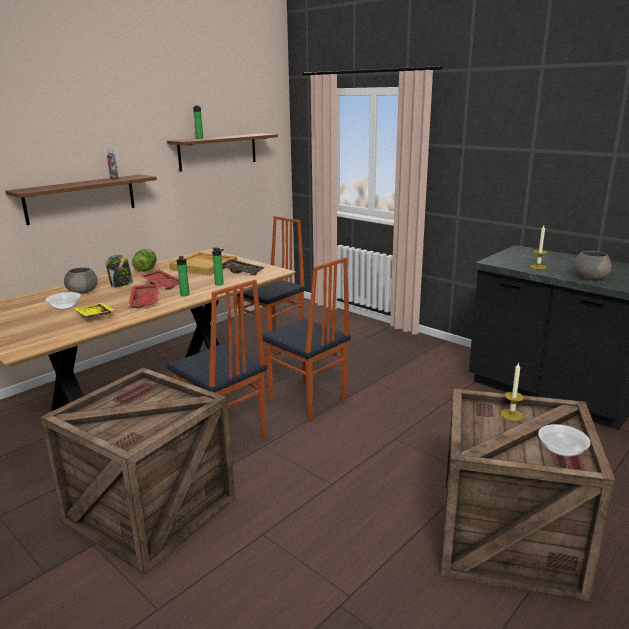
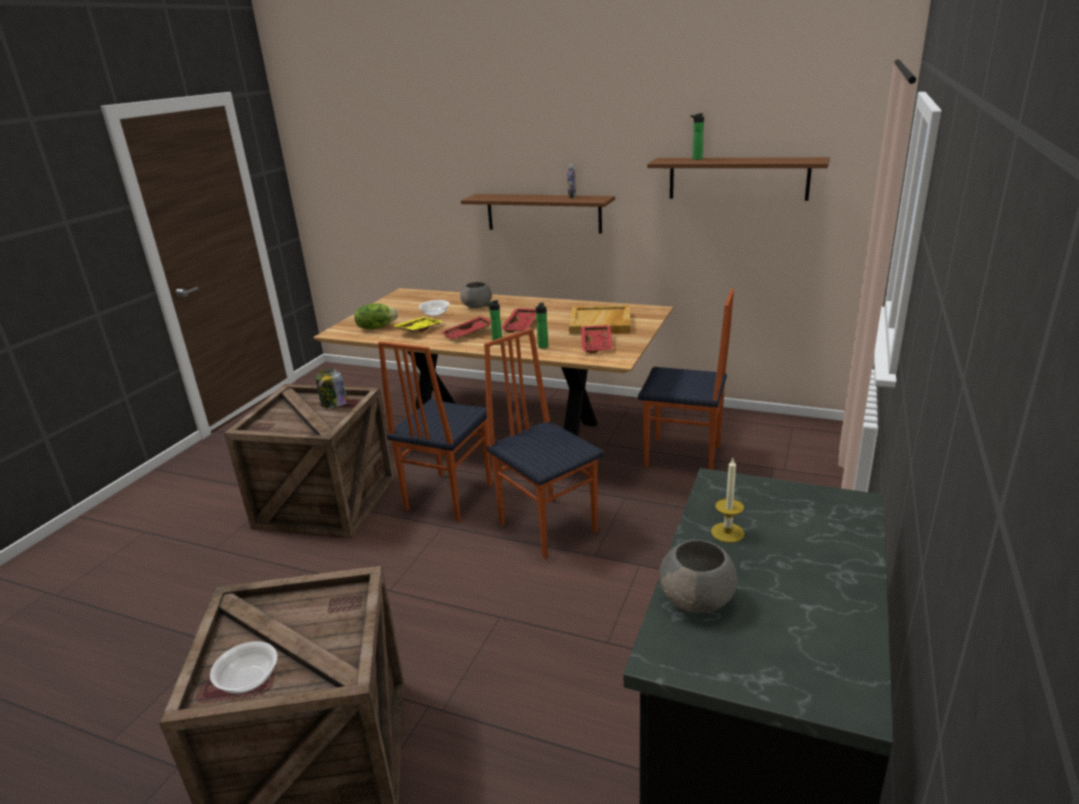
camera: 70 degrees right, 5 degrees up
(121, 284) = (508, 311): jar -> jar (334, 404)
(146, 269) = (562, 306): lettuce -> lettuce (376, 327)
(242, 272) = (597, 344): black tray -> red tray
(307, 402) = (548, 526): chair -> chair turned 120 degrees clockwise
(511, 415) = (335, 628): candle -> none

